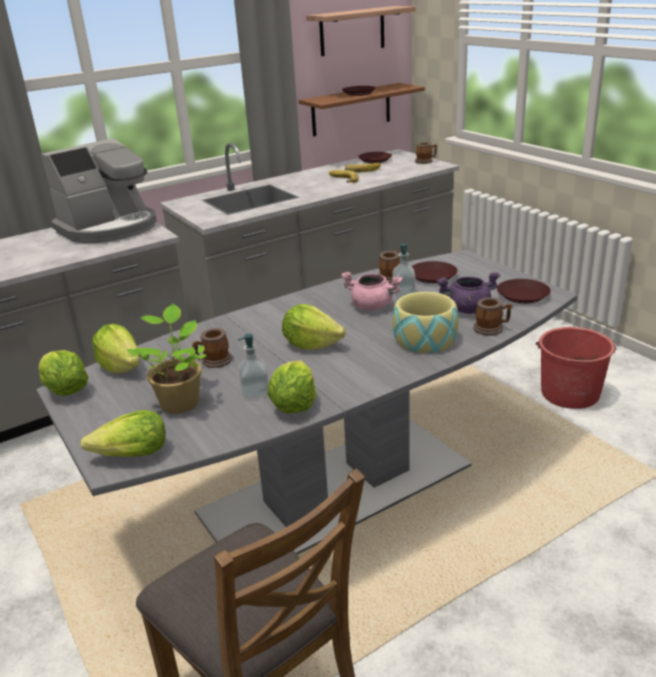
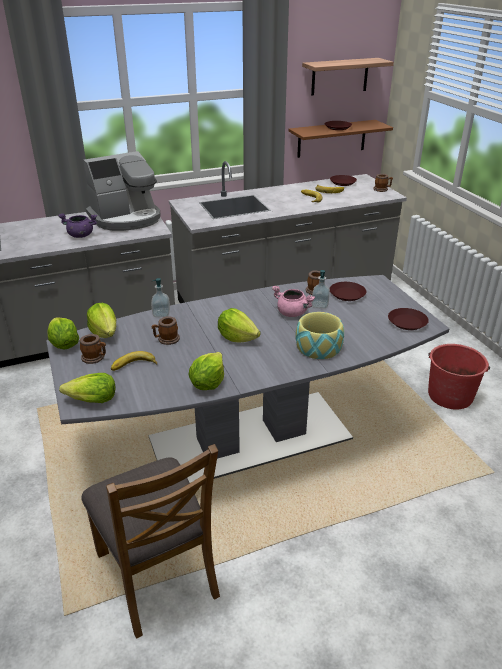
camera: 10 degrees right, 5 degrees up
(180, 402) = (134, 367): potted plant -> banana
(255, 392) = (186, 368): soap dispenser -> soap dispenser (161, 314)
(467, 309) = (360, 328): purple cooking pot -> purple cooking pot (80, 235)
(491, 329) = (371, 347): mug -> mug (95, 358)

